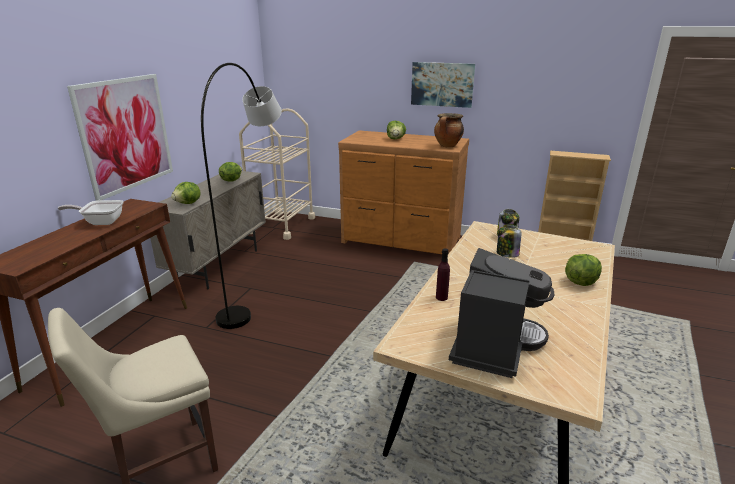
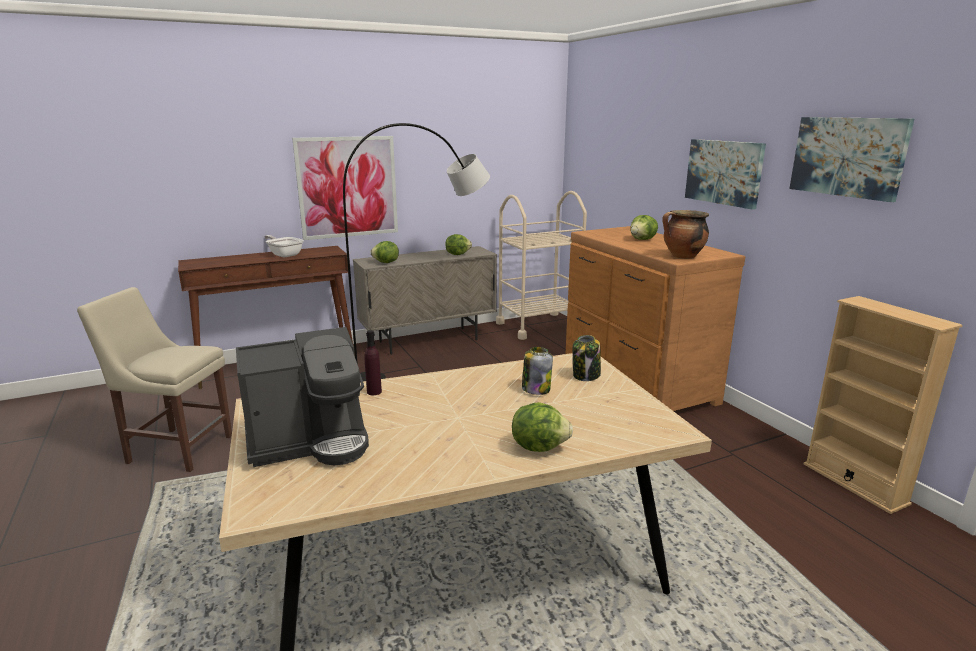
camera: 45 degrees right, 5 degrees down
(535, 70) = (848, 157): none -> picture

